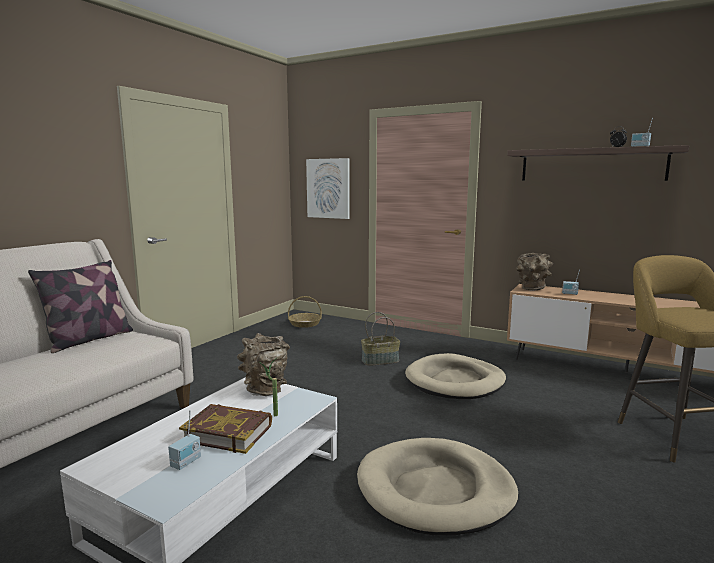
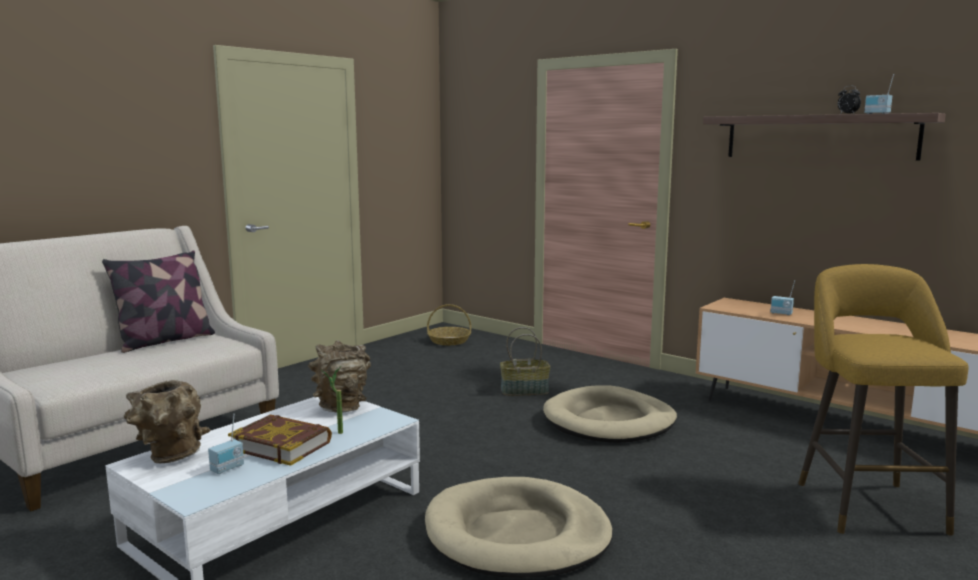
camera: 10 degrees right, 0 degrees up
(328, 188) = (486, 163): picture -> none
(532, 289) = (733, 305): brown vase -> brown vase (169, 458)

